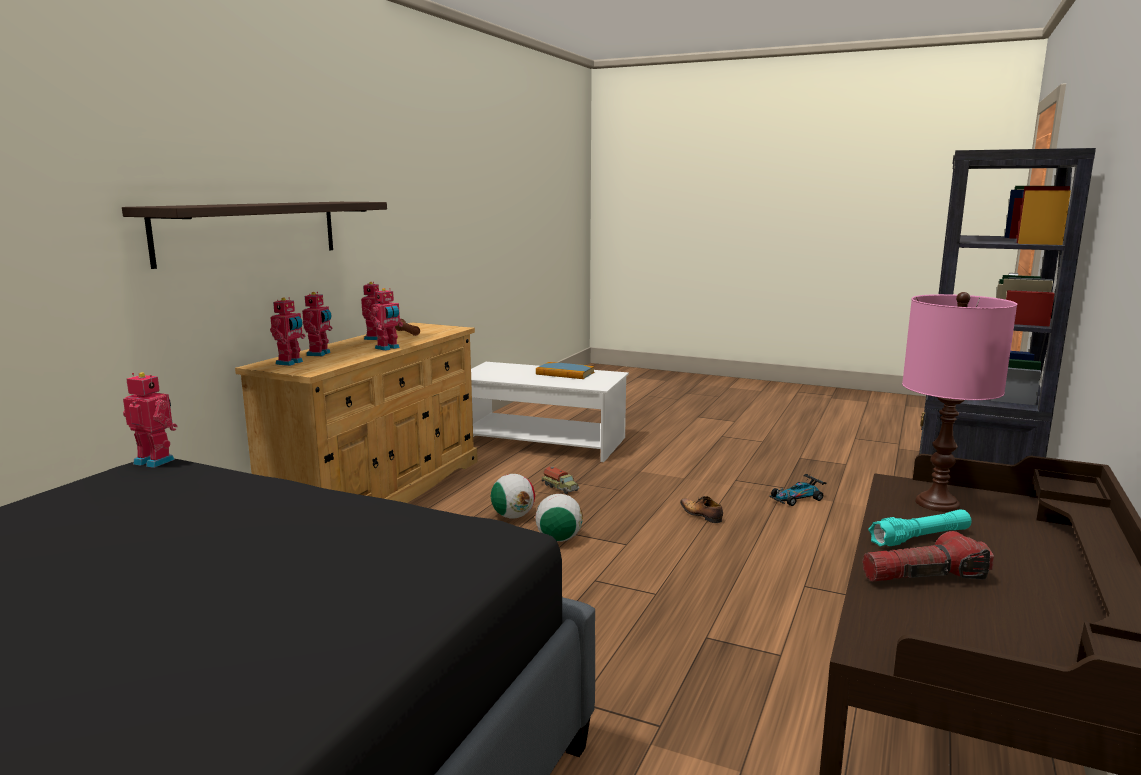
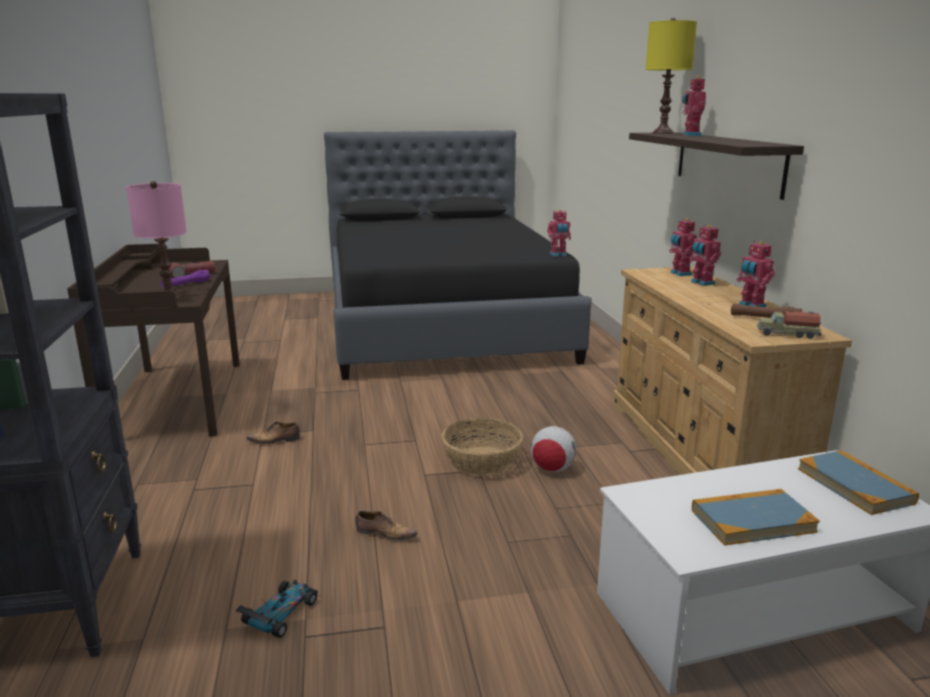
camera: 145 degrees right, 5 degrees up
(176, 206) = (663, 133): none -> yellow table lamp
(388, 348) = (685, 298): toy robot -> toy robot (690, 135)
(489, 371) = (854, 485): none -> book
(559, 539) = (482, 461): football -> basket
(560, 488) = (570, 519): toy truck -> toy truck (787, 334)
(765, 636) = (275, 440): none -> shoe
(920, 538) = (186, 285): turquoise flashlight -> purple flashlight

